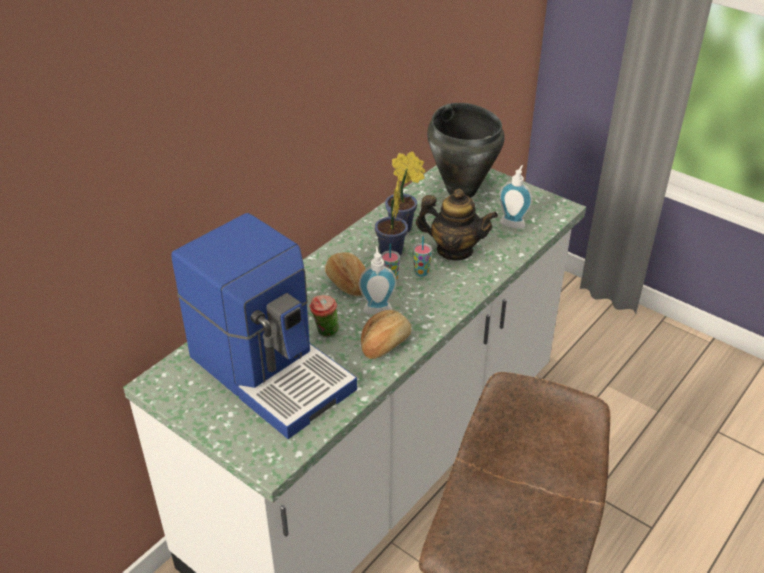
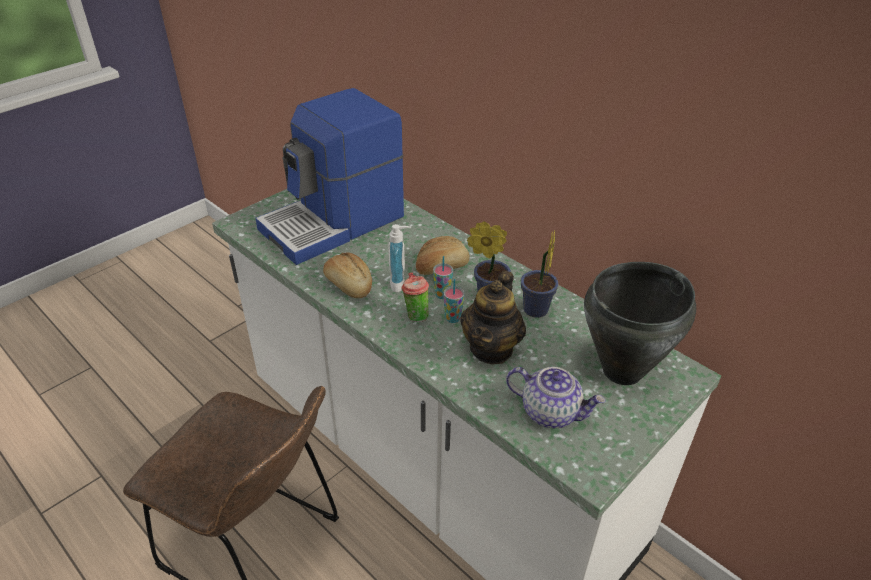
camera: 95 degrees right, 0 degrees up
(325, 333) = (372, 251): cup -> cup (415, 315)
(513, 222) = (551, 412): soap dispenser -> teapot

